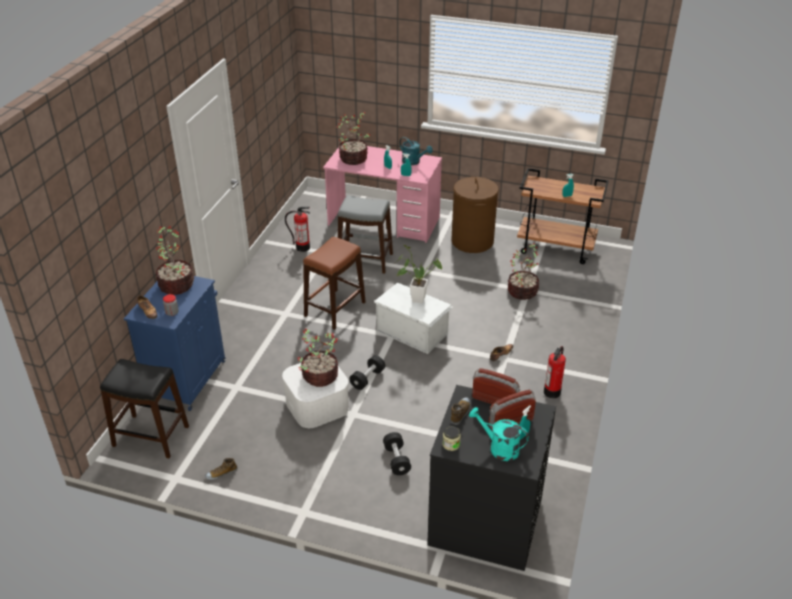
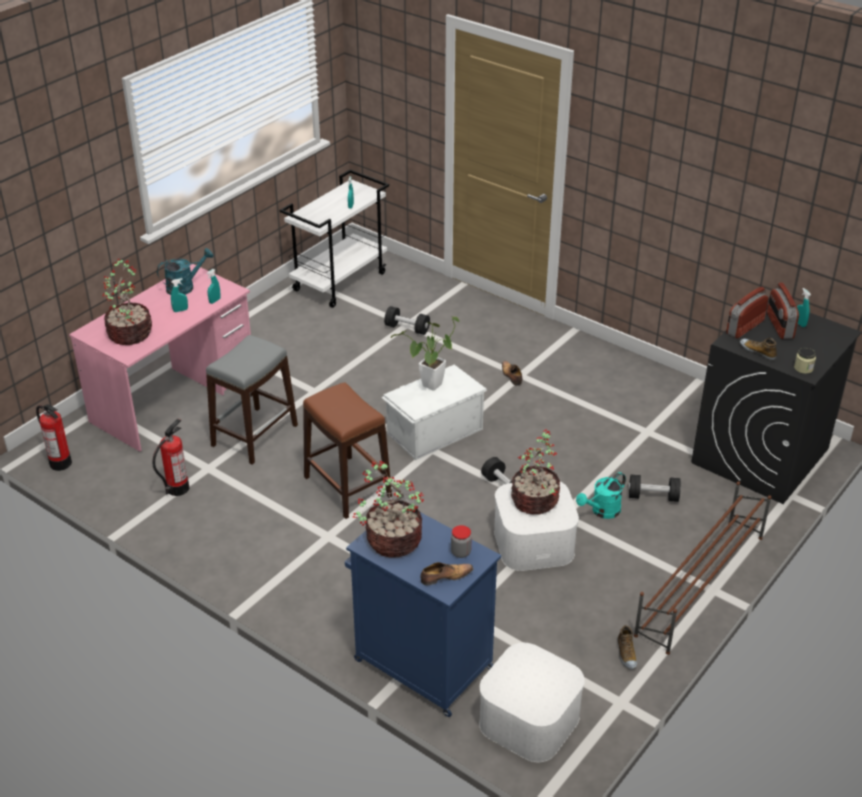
camera: 70 degrees left, 0 degrees up
(151, 436) = (529, 720): black stool -> white storage box
(305, 503) = (699, 585): none -> brown shoe rack
(472, 241) = (279, 336): brown laundry basket -> none
(499, 448) = (814, 341): turquoise watering can -> turquoise watering can (602, 511)
(522, 291) = (407, 328): potted plant -> black dumbbell
(552, 392) = (590, 359): fire extinguisher -> fire extinguisher (60, 463)
(556, 248) = (339, 281): brown cart -> white cart

